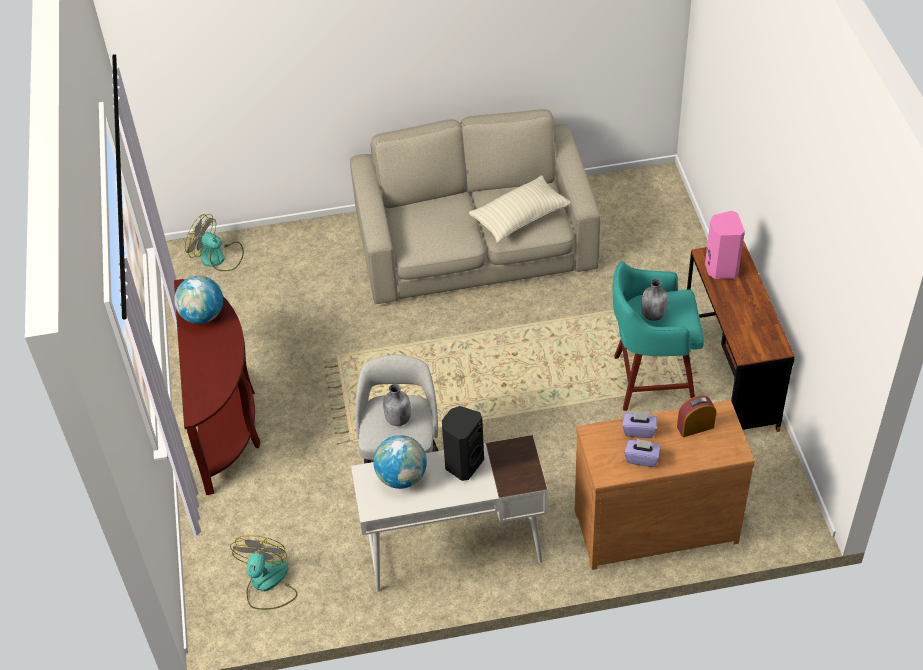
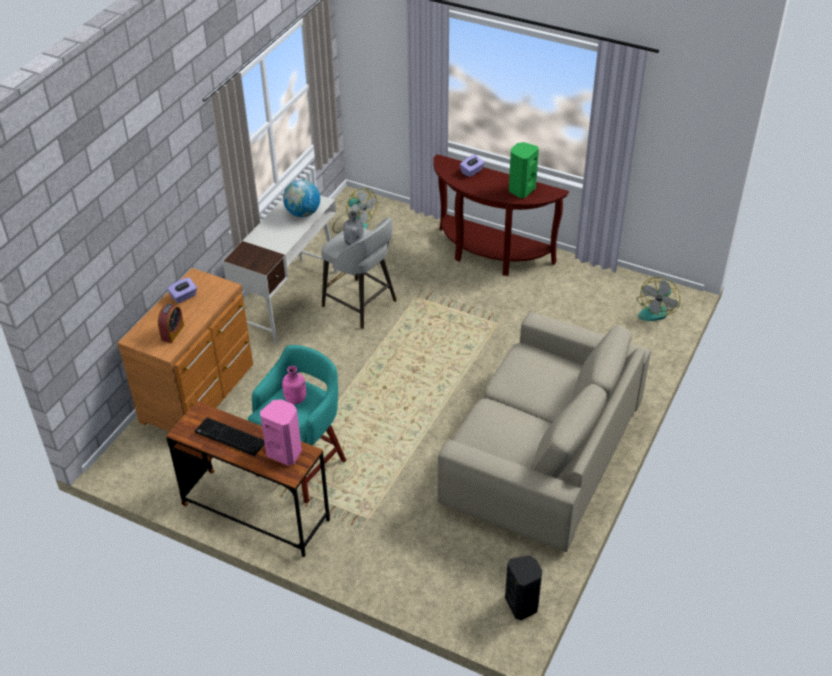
camera: 125 degrees right, 5 degrees down
(202, 316) = (521, 190): globe -> green speaker
(218, 258) = (656, 310): fan -> fan turned 150 degrees clockwise
(463, 463) = (282, 239): black speaker -> black speaker (522, 605)
(520, 218) = (497, 426): beige pillow -> none
(639, 430) = (203, 307): purple tissue box -> purple tissue box (472, 171)
(653, 314) = (296, 399): grey bottle -> pink bottle
(748, 312) = (229, 438): none -> keyboard

